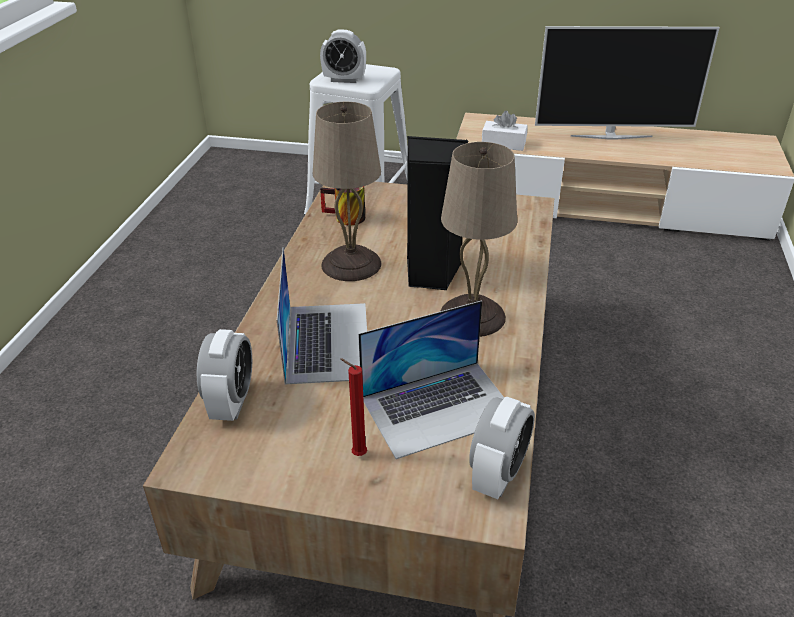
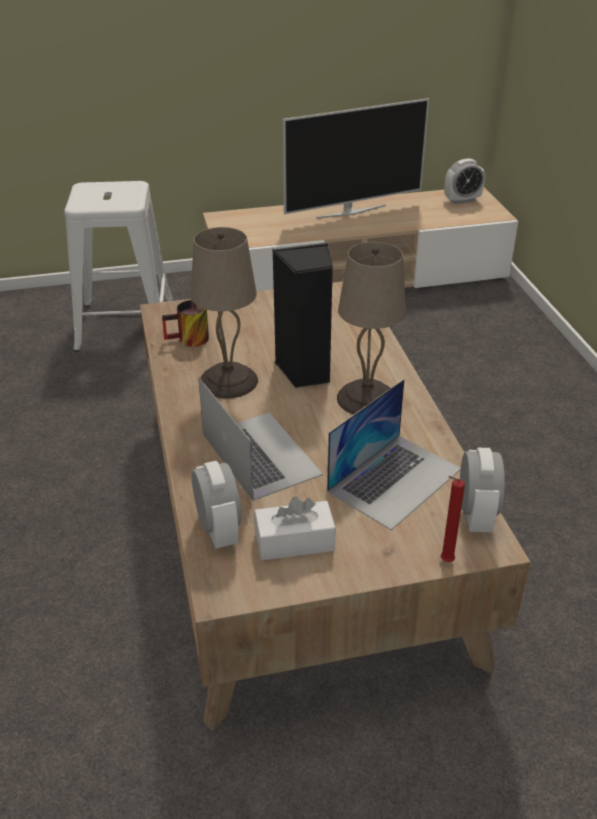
camera: 25 degrees left, 0 degrees up
(344, 80) = (100, 202): alarm clock -> alarm clock (462, 200)
(356, 454) = (357, 536): red candle -> red candle (444, 561)
(503, 144) = (260, 237): white tissue box -> white tissue box (294, 541)

